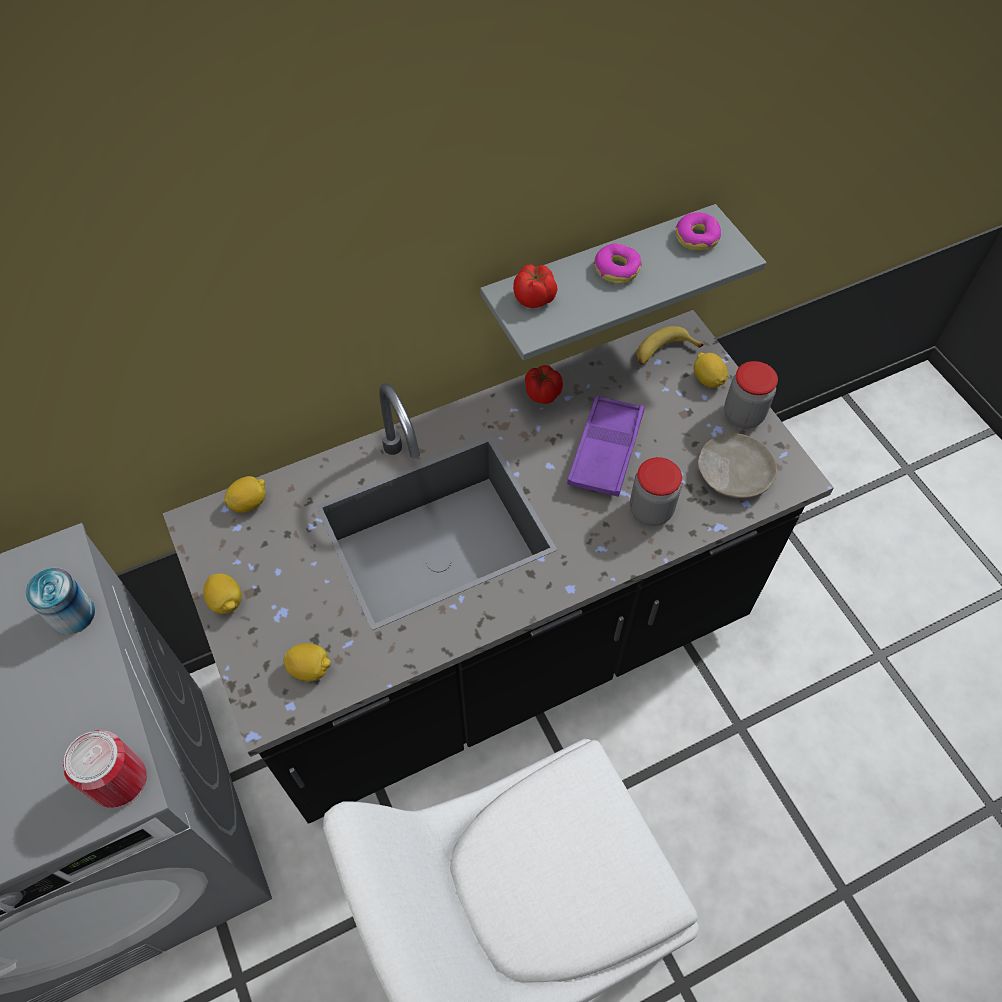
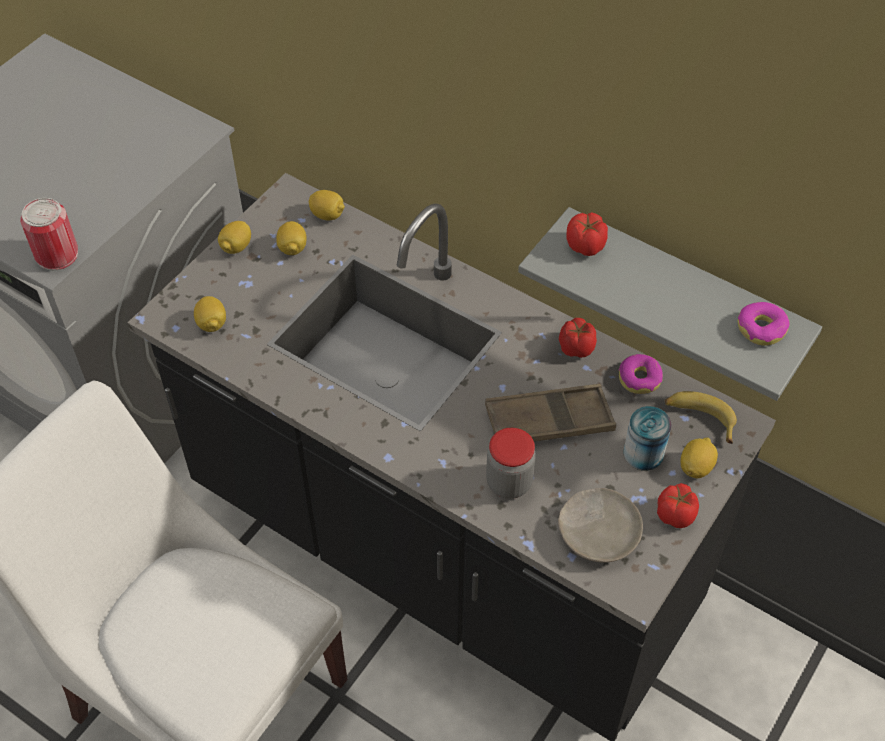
camera: 60 degrees right, 5 degrees down
(72, 614) = (161, 163): can -> can (643, 453)
(268, 552) = (292, 248): none -> lemon
(605, 450) = (549, 421): purple tray -> brown tray
(617, 269) = (668, 287): donut -> donut (639, 378)
(743, 415) = (675, 513): jar -> tomato

